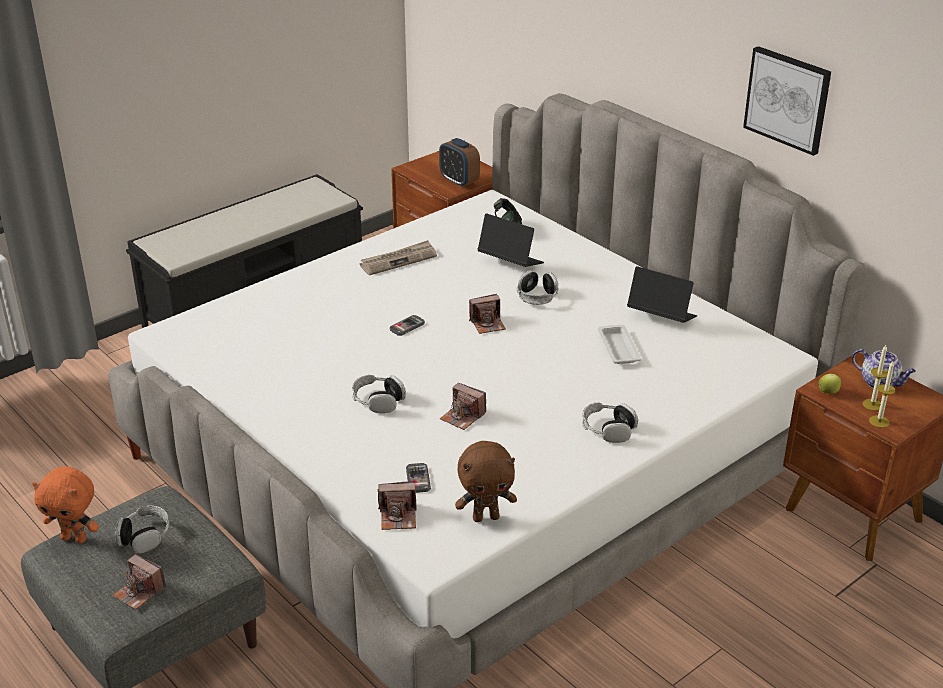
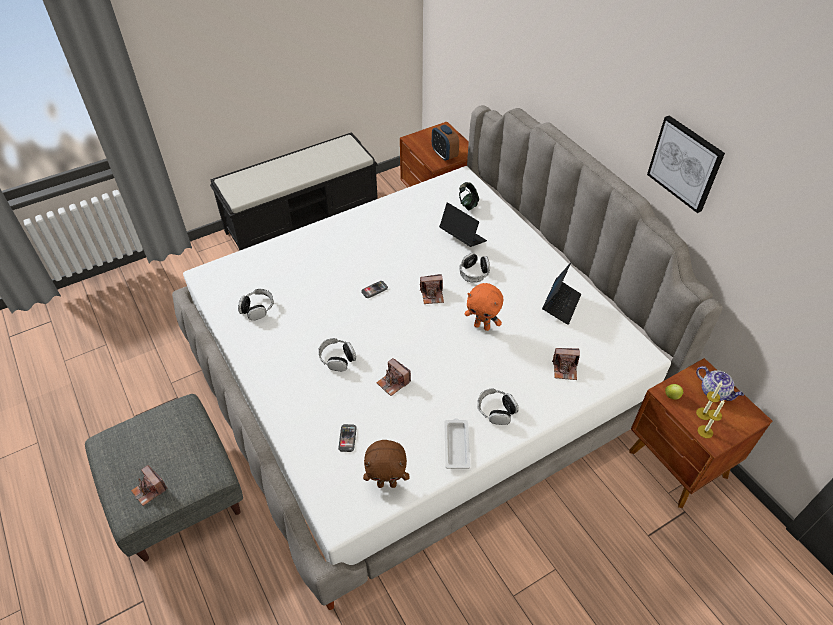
camera: 10 degrees right, 15 degrees up
(75, 538) = (120, 434): orange plush toy -> orange plush toy (482, 326)
(144, 536) = (164, 440): headphones -> headphones (257, 308)
(398, 260) = (383, 226): newspaper -> none
(398, 516) = (325, 473): camera -> camera (565, 369)
(618, 347) = (522, 330): white tray -> white tray (456, 445)
(661, 317) = (561, 304): laptop -> laptop turned 75 degrees clockwise

